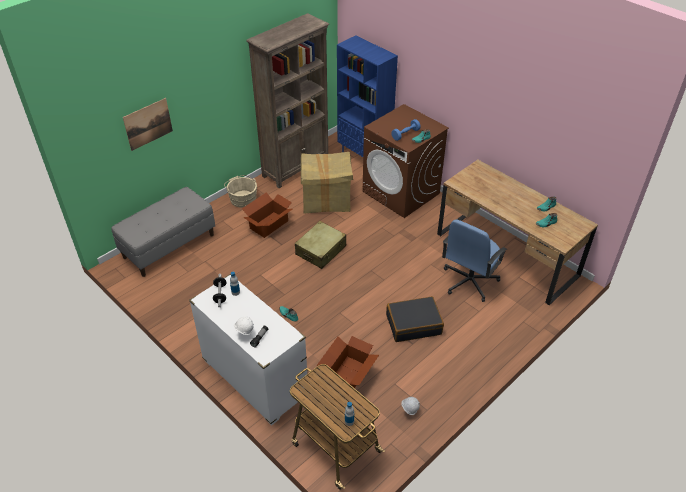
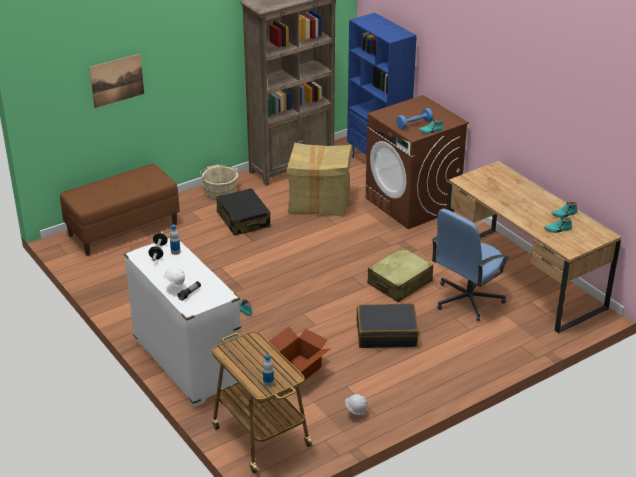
camera: 10 degrees right, 10 degrees down
(169, 246) = (123, 229): grey bench -> brown bench
(268, 224) = (243, 220): cardboard box -> black suitcase
(321, 250) = (298, 251): beige suitcase -> beige suitcase (400, 283)

